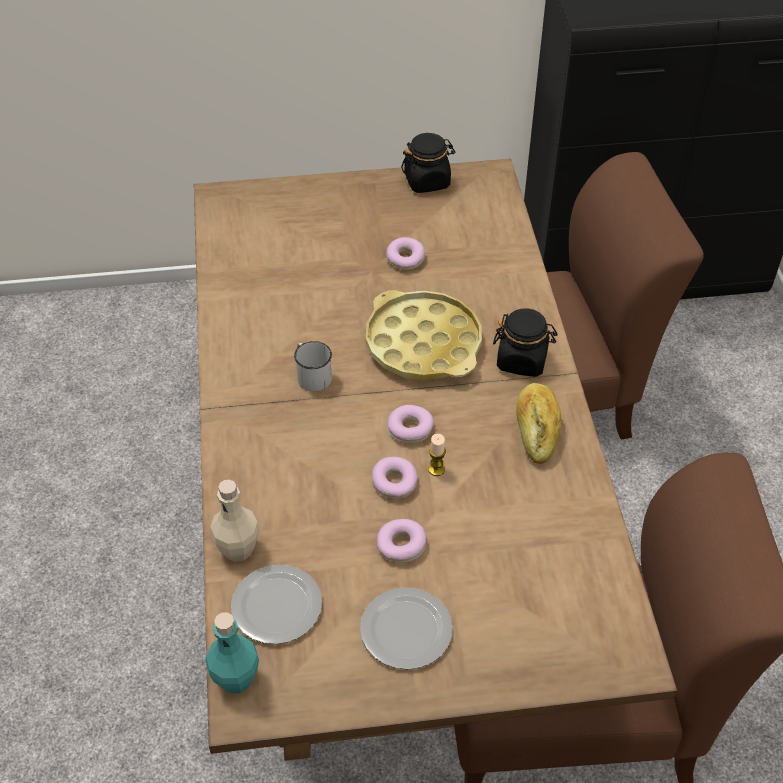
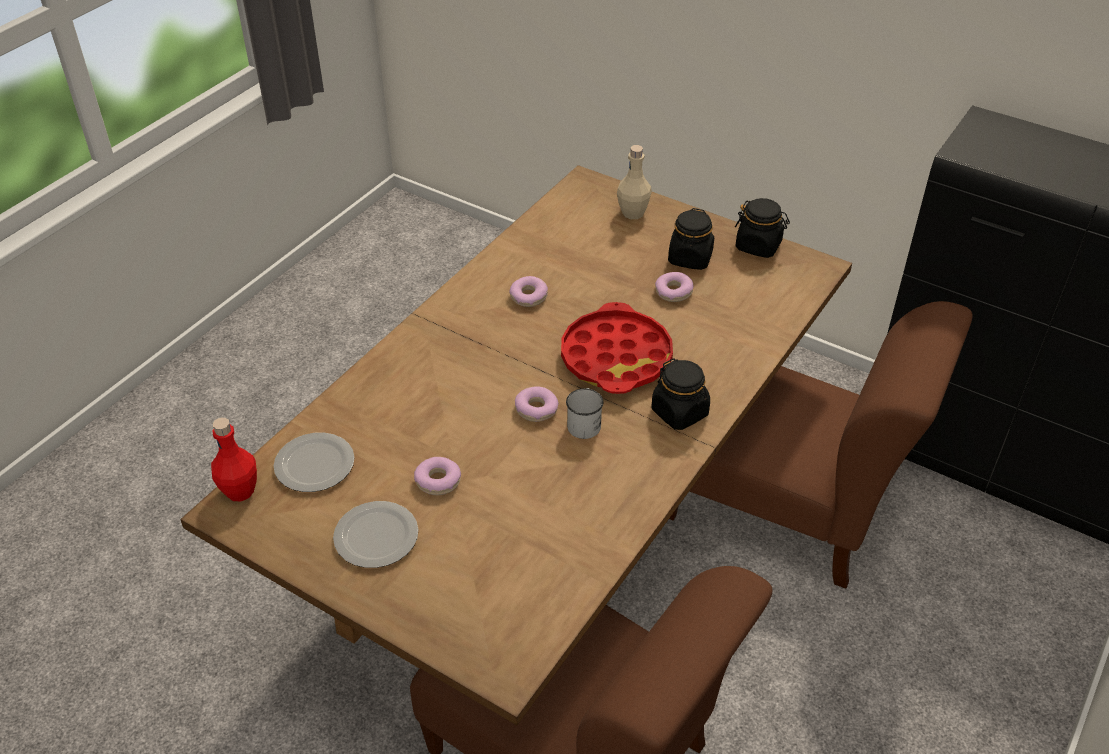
camera: 40 degrees right, 5 degrees down
(236, 679) = (240, 491): turquoise bottle -> red bottle
(238, 549) = (333, 414): beige bottle -> beige bottle (633, 213)
(311, 375) = (509, 334): white mug -> white mug (584, 423)
(386, 221) = (690, 258): none -> black jar
(394, 483) = (482, 437): donut -> donut (528, 297)
(423, 343) = (616, 357): yellow tray -> red tray
(436, 469) = (522, 447): candle -> none
(536, 429) = (631, 467): bread -> none

